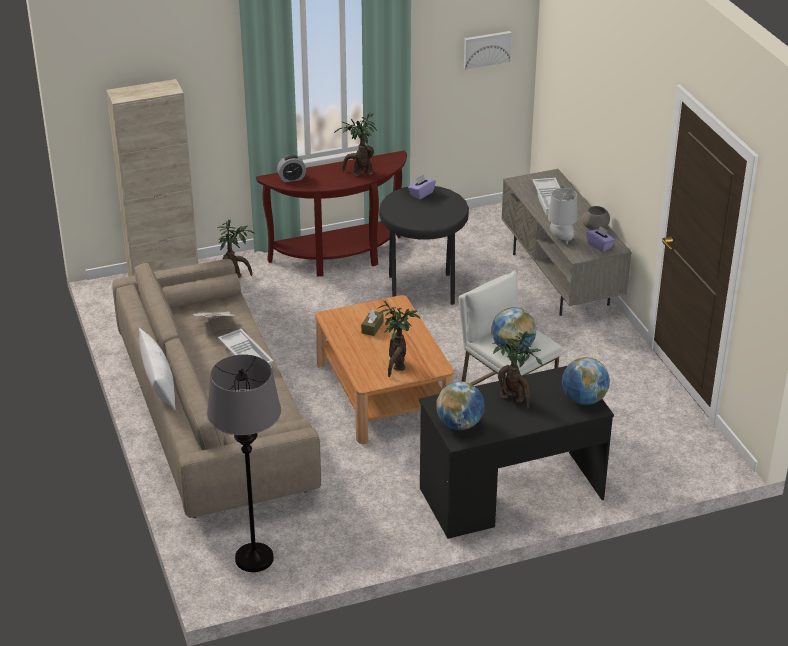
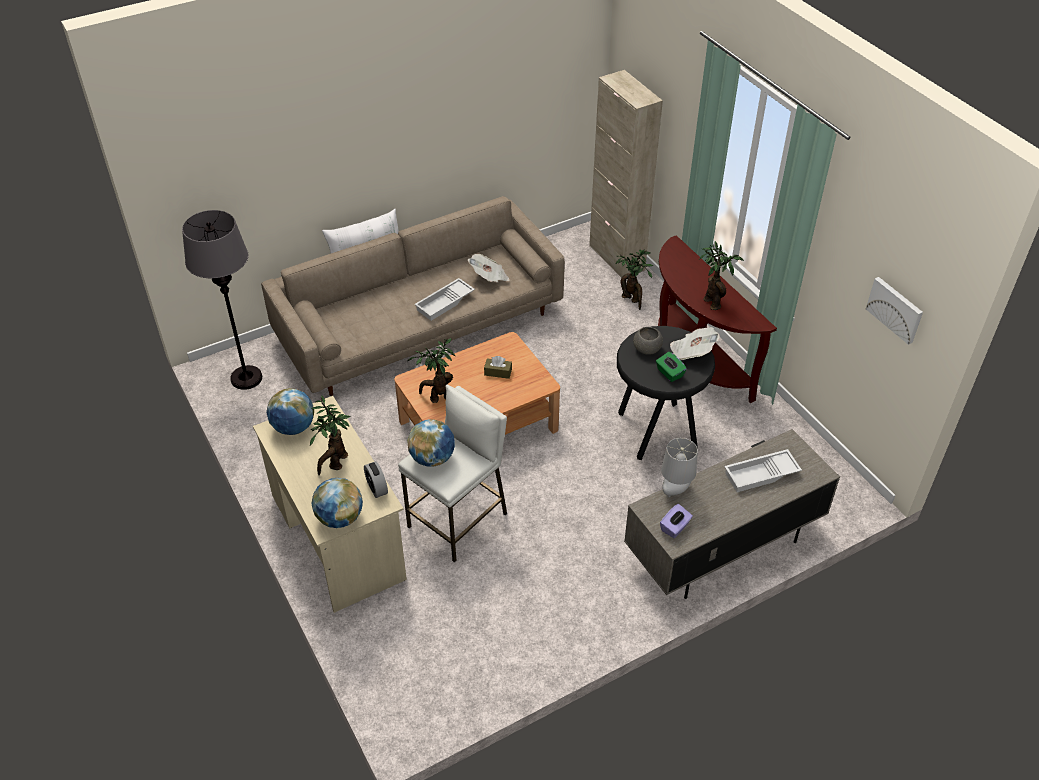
camera: 80 degrees right, 10 degrees up
(291, 178) = (681, 258): alarm clock -> alarm clock (377, 488)
(421, 194) = (692, 352): purple tissue box -> newspaper
(444, 208) = (669, 373): none -> green tissue box
(511, 494) = (337, 536): black desk -> beige desk
(595, 227) = (715, 521): grey bowl -> grey bowl (647, 349)

